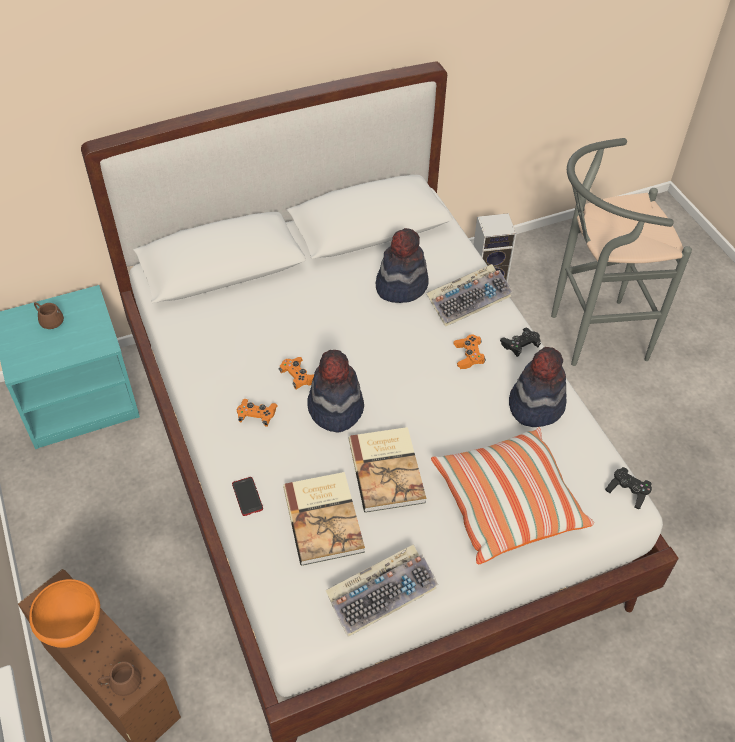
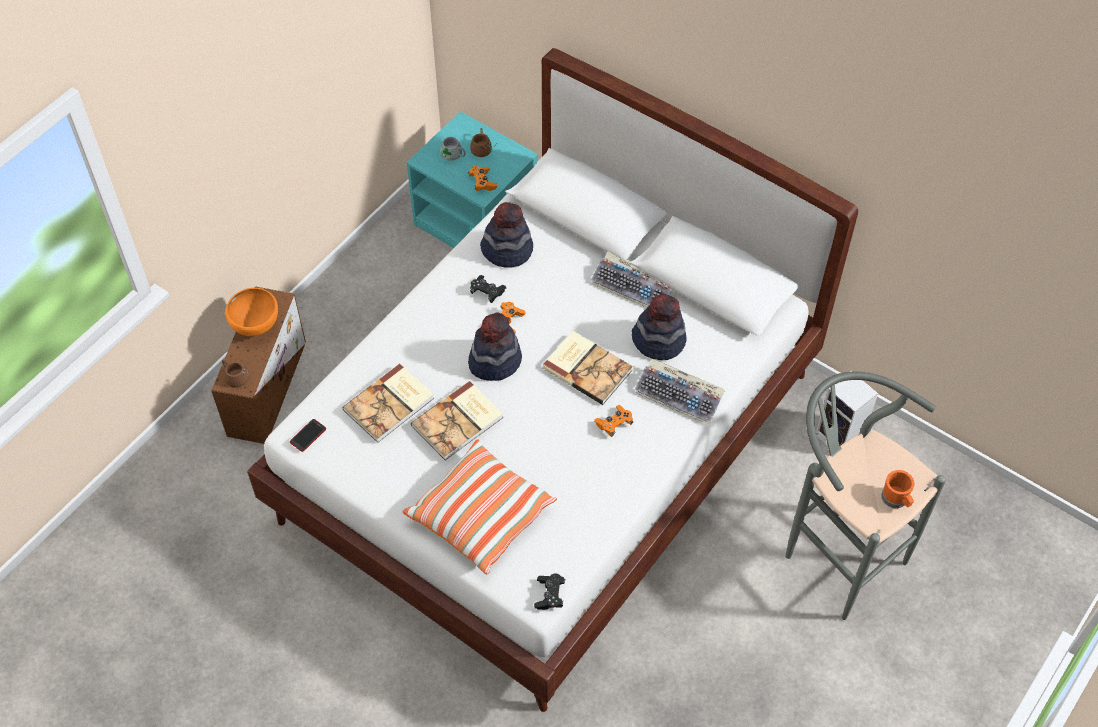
camera: 60 degrees right, 5 degrees up
(36, 345) = (452, 156): none -> grey mug
(247, 496) = (380, 350): phone -> phone (308, 435)
(257, 416) = (453, 317): orange game controller -> orange game controller (482, 182)
(382, 593) = (353, 470): keyboard -> keyboard (634, 286)
(395, 345) = (587, 368): none -> book
(520, 346) = (654, 456): black game controller -> black game controller (487, 292)
(535, 405) = (595, 494): hat -> hat (507, 249)
(654, 224) = (896, 499): none -> orange mug

